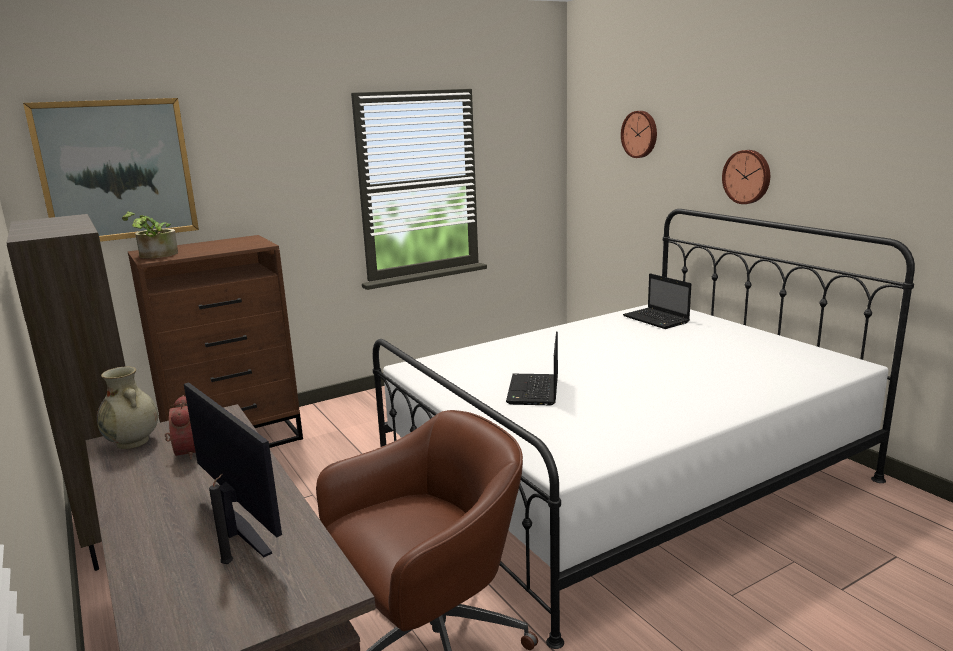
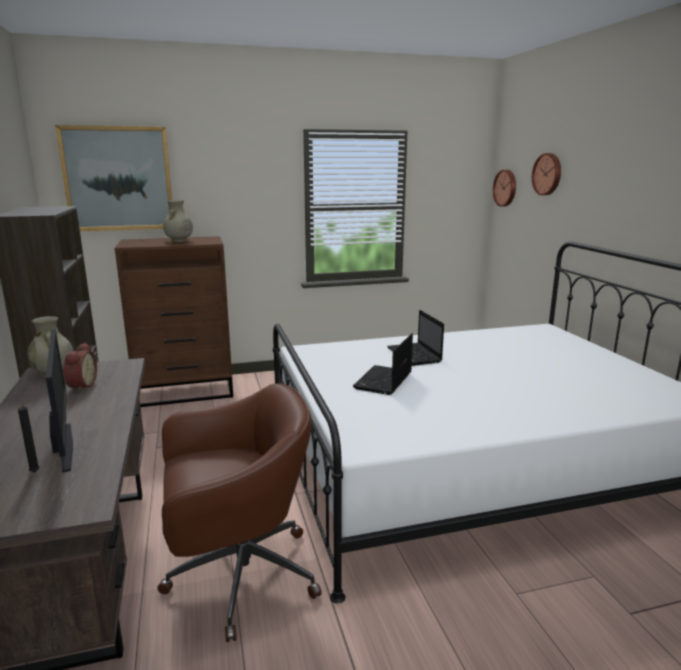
camera: 15 degrees right, 0 degrees up
(155, 255) = (133, 243): potted plant -> none
(214, 246) = (179, 241): none -> beige vase
(657, 319) = (533, 338): laptop -> laptop (415, 355)
(747, 176) = (632, 214): wall clock -> wall clock (506, 188)

